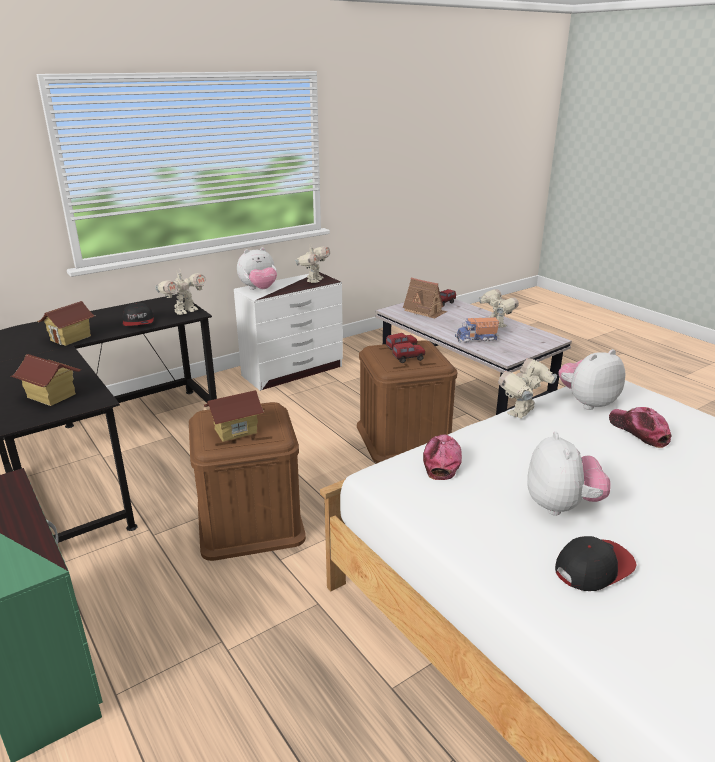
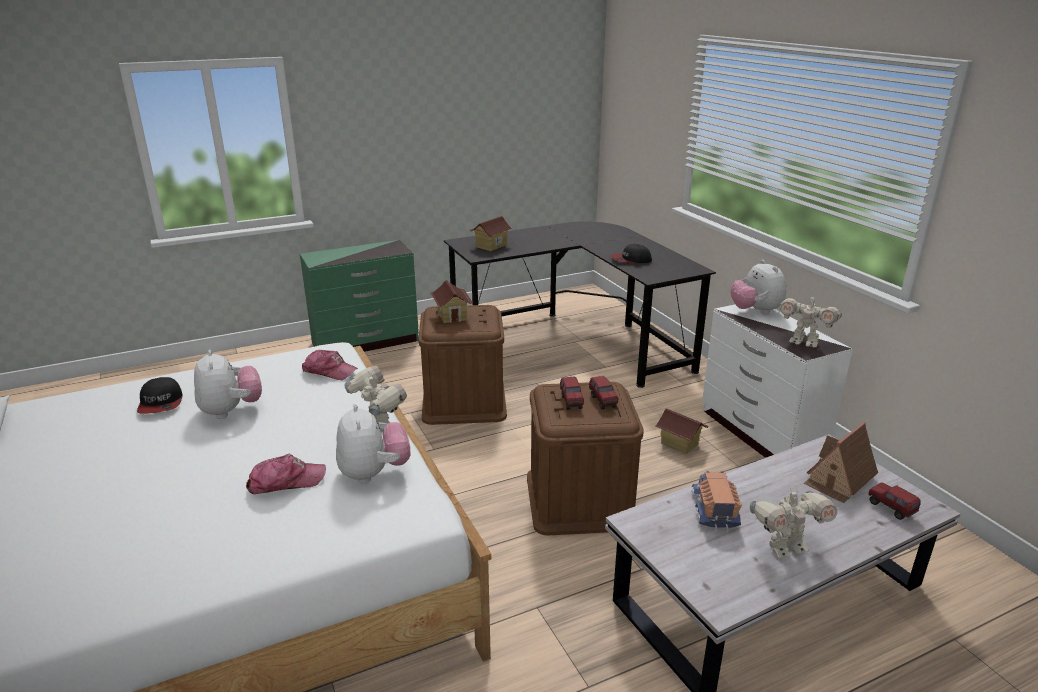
camera: 100 degrees right, 0 degrees up
(71, 338) = (595, 243): toy house -> toy house (679, 444)
(185, 311) = (657, 274): toy robot -> none
(561, 506) = (231, 411): plush toy -> plush toy turned 120 degrees counterclockwise

